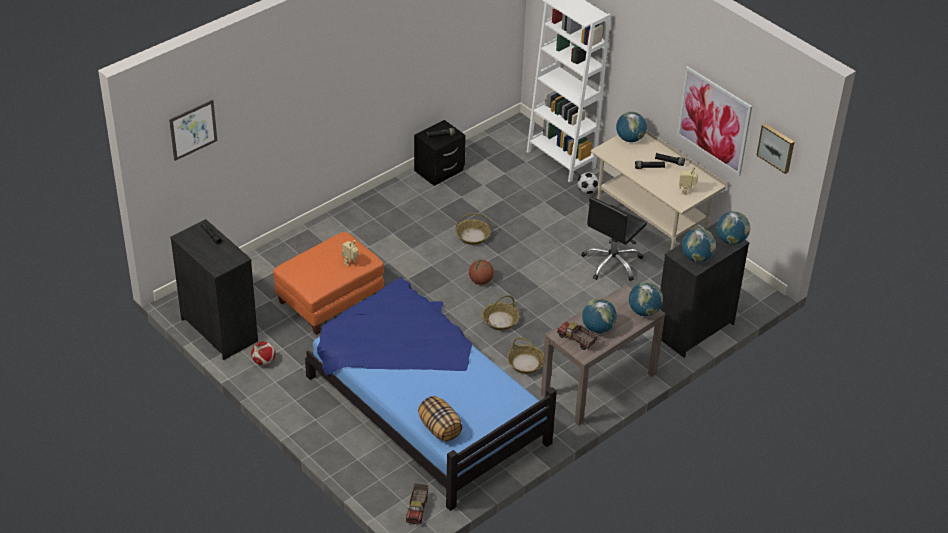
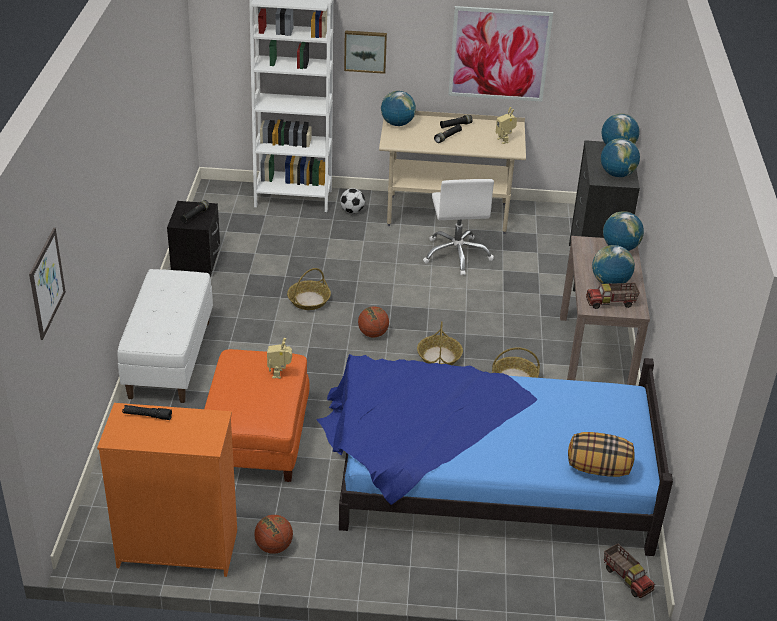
camera: 45 degrees left, 5 degrees down
(220, 330) = (178, 548): black dresser -> orange dresser
(264, 362) = (274, 547): football -> basketball
(346, 223) = (169, 358): none -> white bench
(612, 263) = (457, 255): black office chair -> white office chair
(776, 147) = (590, 45): picture -> picture (365, 51)

